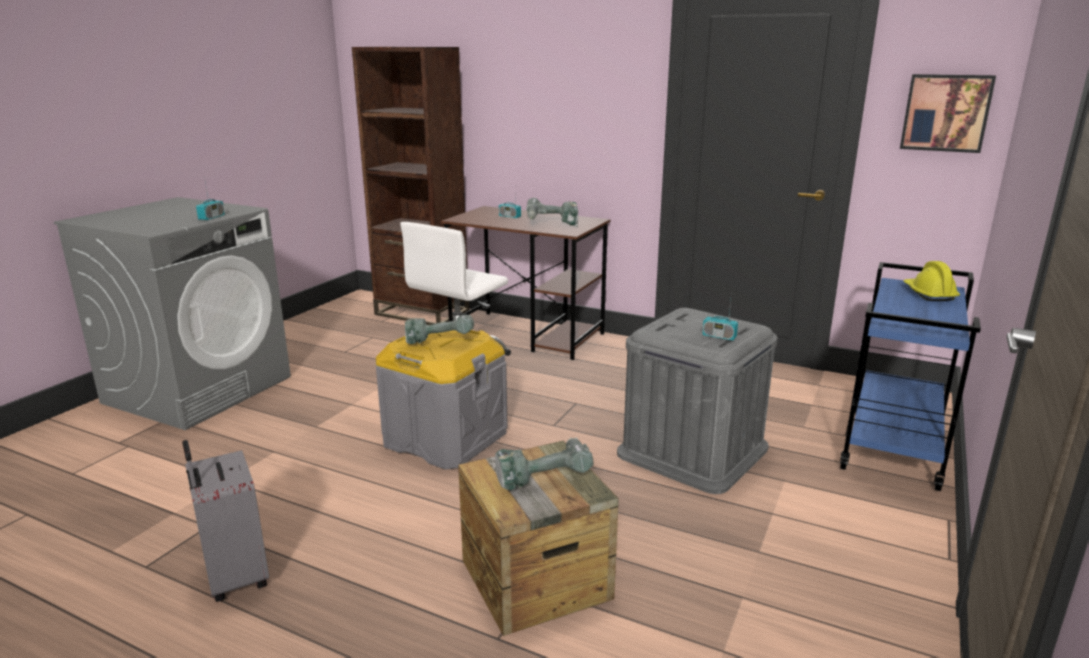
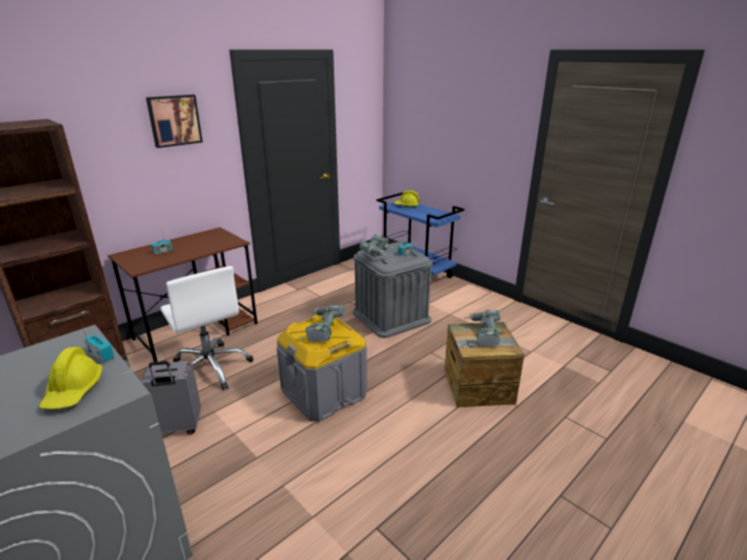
camera: 70 degrees left, 5 degrees up
(157, 222) = (74, 391): none -> yellow hard hat
(234, 578) = (445, 509): grey suitcase -> grey suitcase (178, 428)
(551, 224) = (208, 243): power drill -> power drill (378, 254)
(946, 113) = (363, 124): picture -> picture (174, 120)

